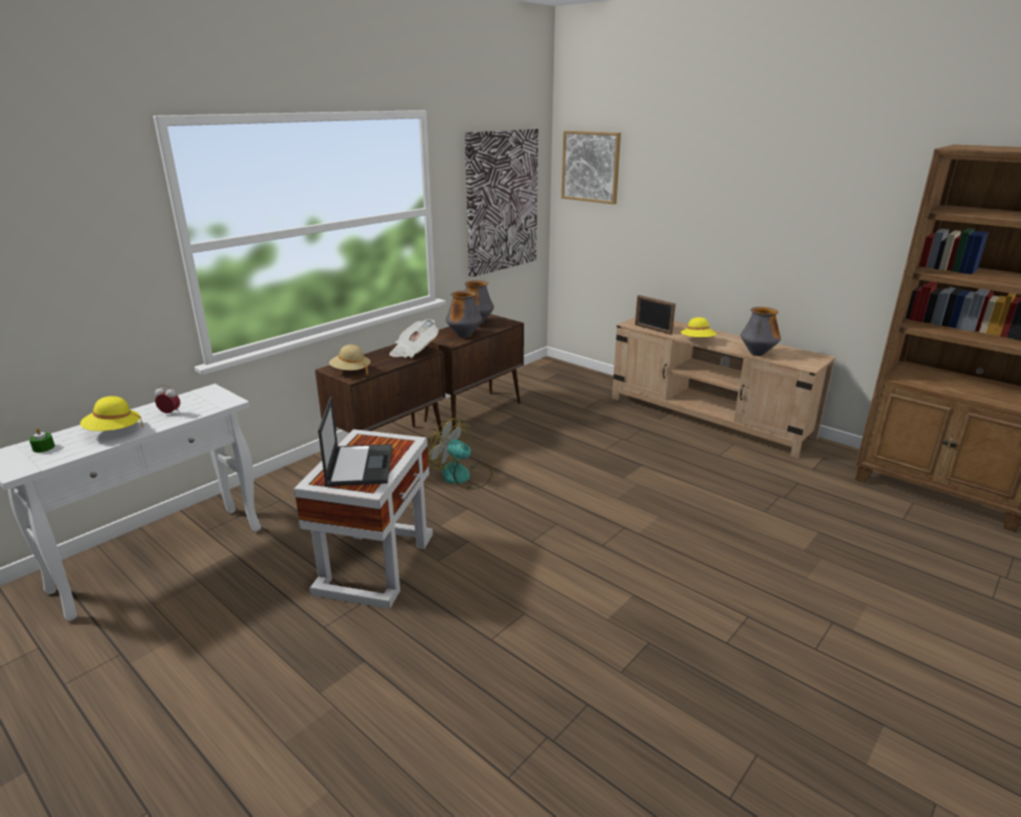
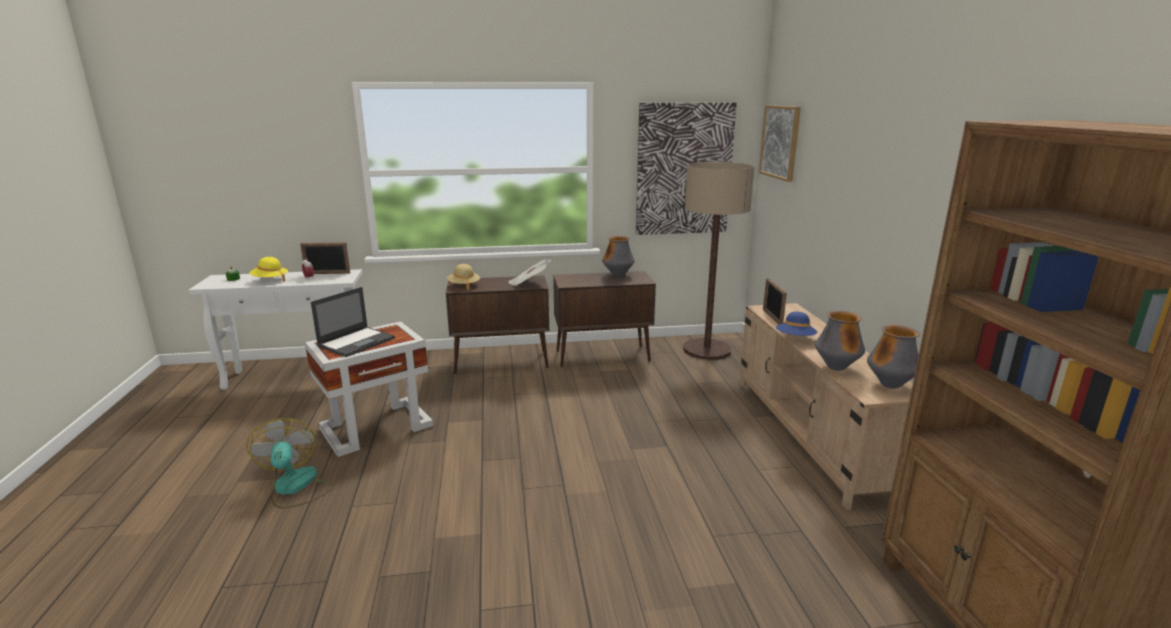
camera: 40 degrees right, 5 degrees down
(181, 400) = (327, 273): none -> picture frame
(462, 477) = (516, 397): fan -> fan (295, 488)
(464, 335) = (587, 282): vase -> vase (890, 385)
(546, 379) = (706, 350): none -> floor lamp
(697, 341) = (795, 339): yellow hat -> blue hat

